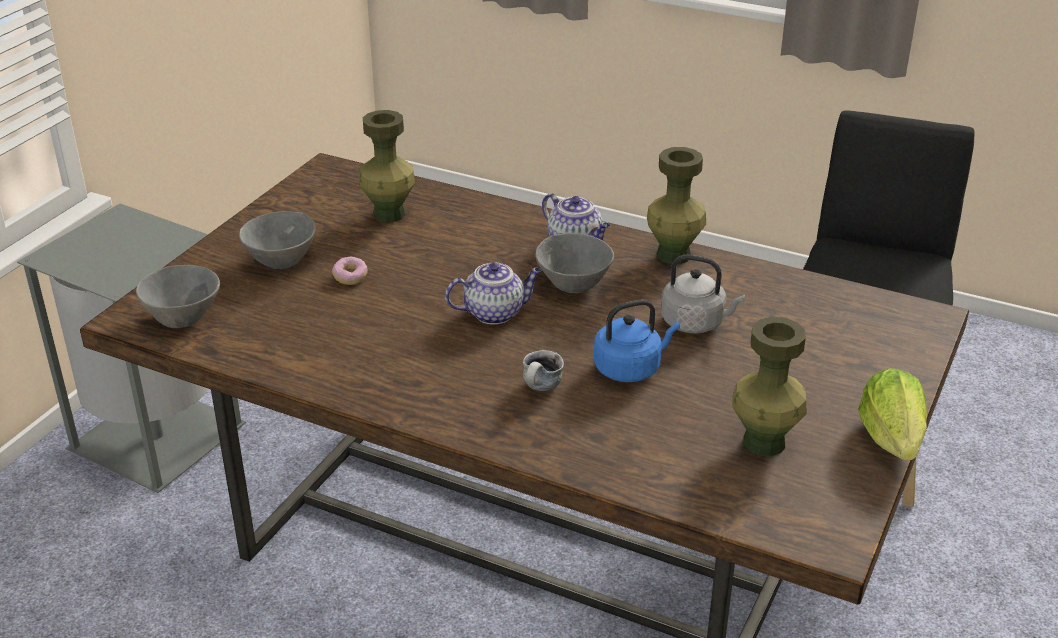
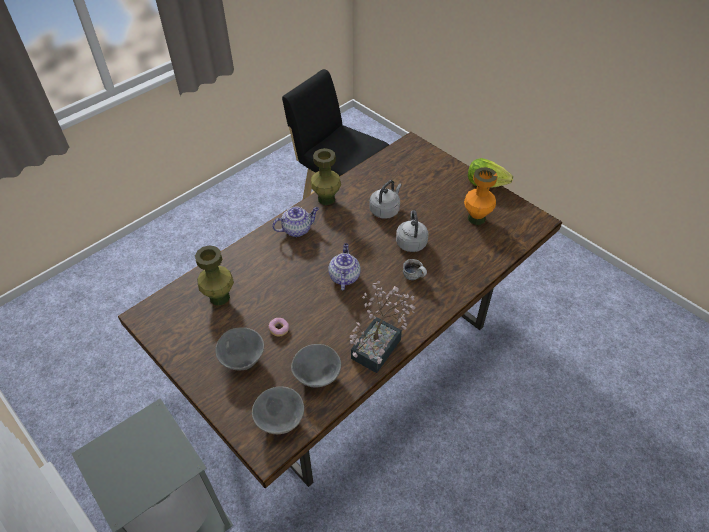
camera: 70 degrees left, 15 degrees up
(361, 380) = (380, 344): none -> potted plant
(572, 285) = (334, 242): grey bowl -> grey bowl (317, 377)
(630, 368) = (411, 242): blue kettle -> grey kettle
(764, 442) = (476, 218): green vase -> orange vase

